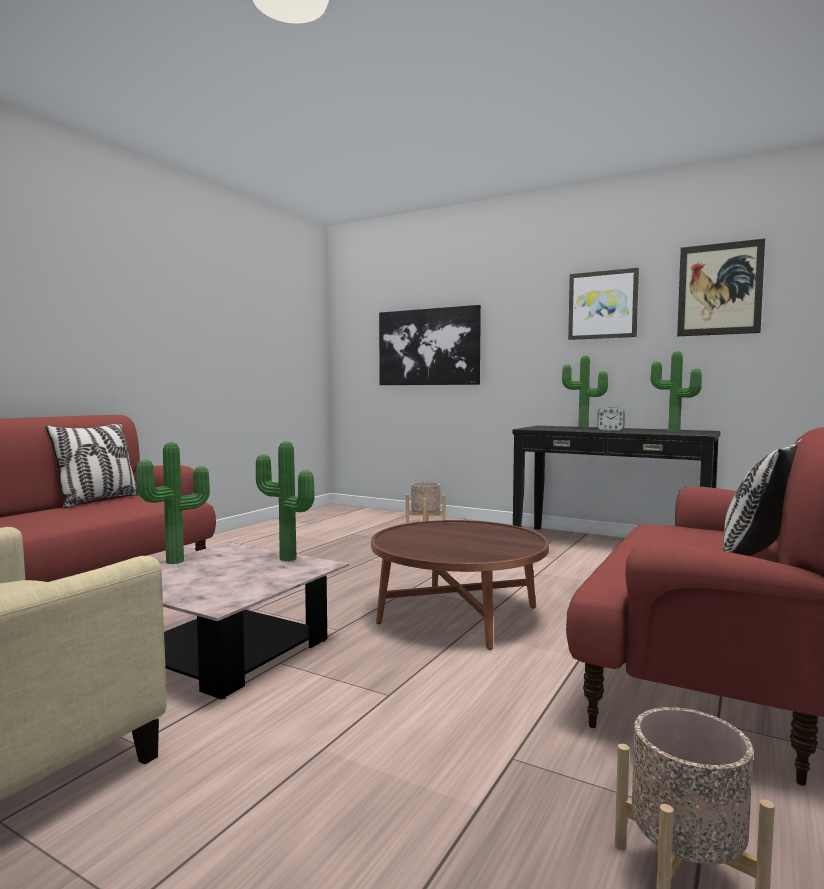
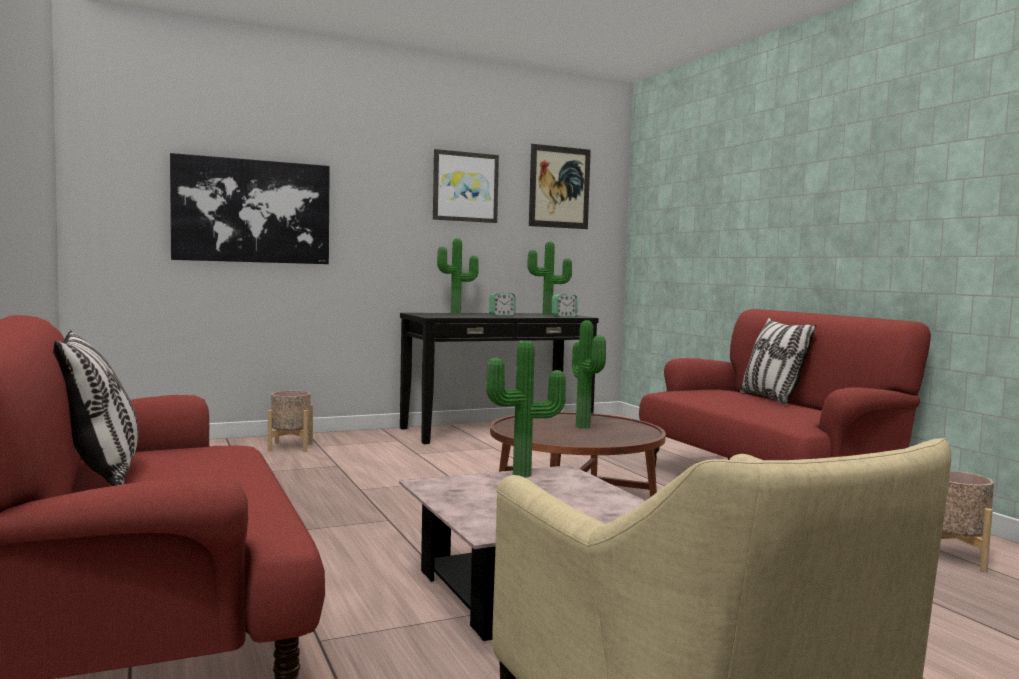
camera: 55 degrees left, 0 degrees up
(177, 562) = (455, 505): potted plant -> potted plant (585, 426)
(675, 433) = (564, 316): none -> alarm clock

